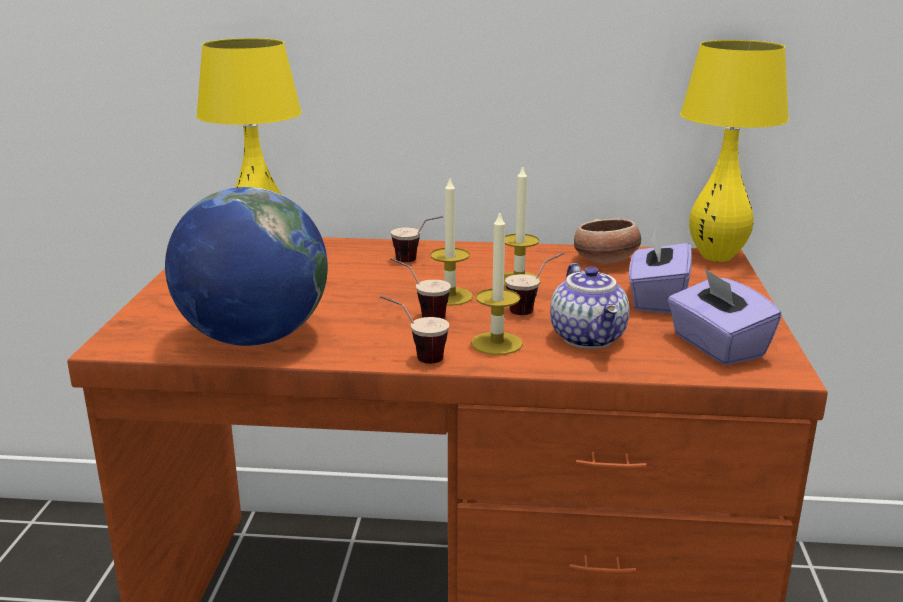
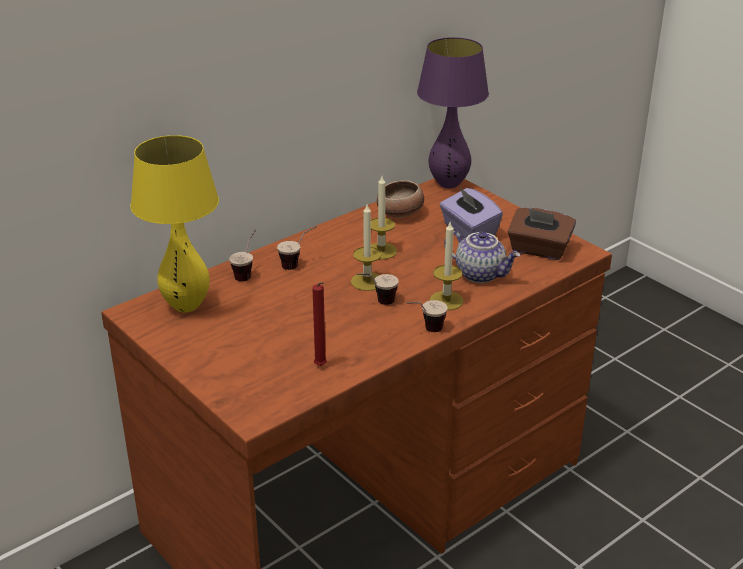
camera: 45 degrees left, 10 degrees up
(254, 338) = (321, 367): globe -> red candle
(534, 309) = (424, 268): cup -> cup (247, 273)
(716, 257) = (448, 184): yellow table lamp -> purple table lamp
(717, 346) = (539, 250): purple tissue box -> brown tissue box

